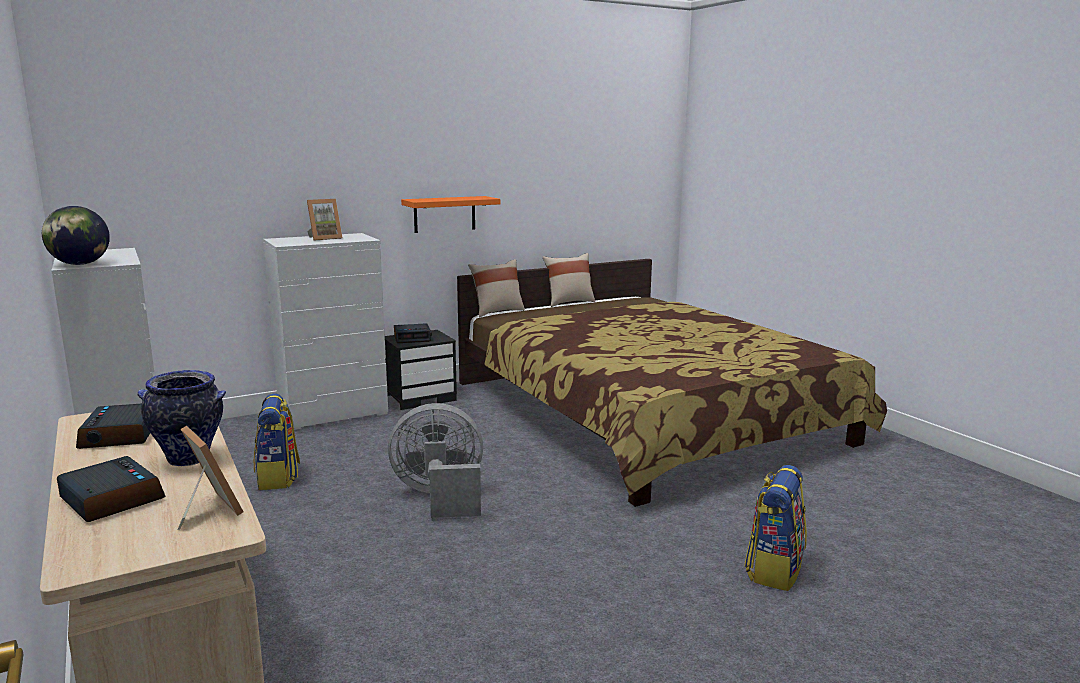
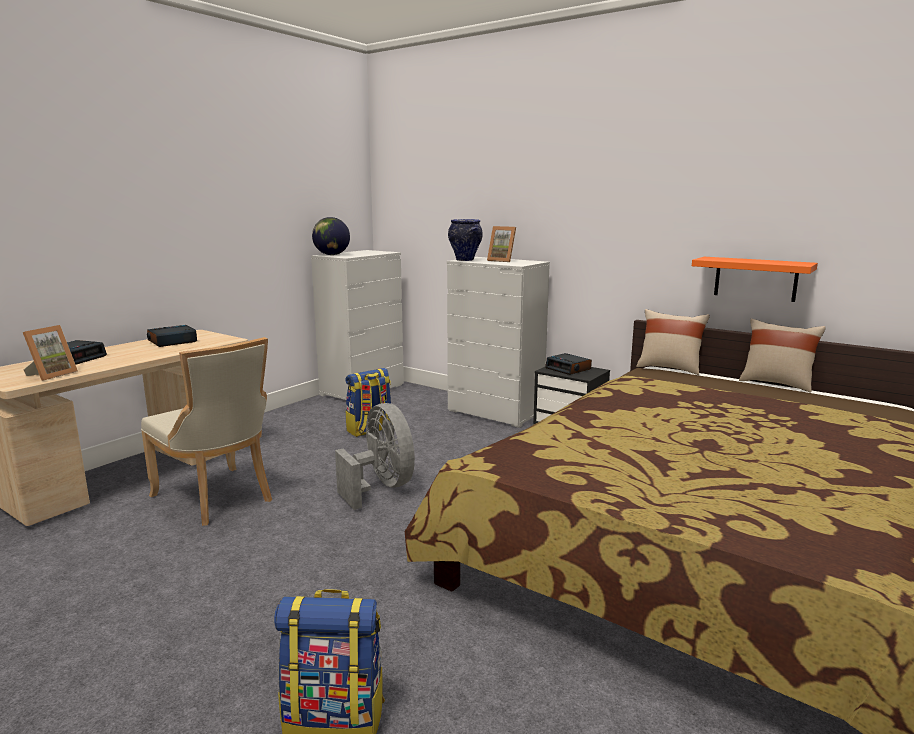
camera: 65 degrees right, 0 degrees up
(189, 459) = (133, 358): vase -> vase (465, 260)
(351, 593) = (217, 498): none -> beige chair
(444, 214) = (634, 253): orange shelf -> orange shelf (755, 279)

